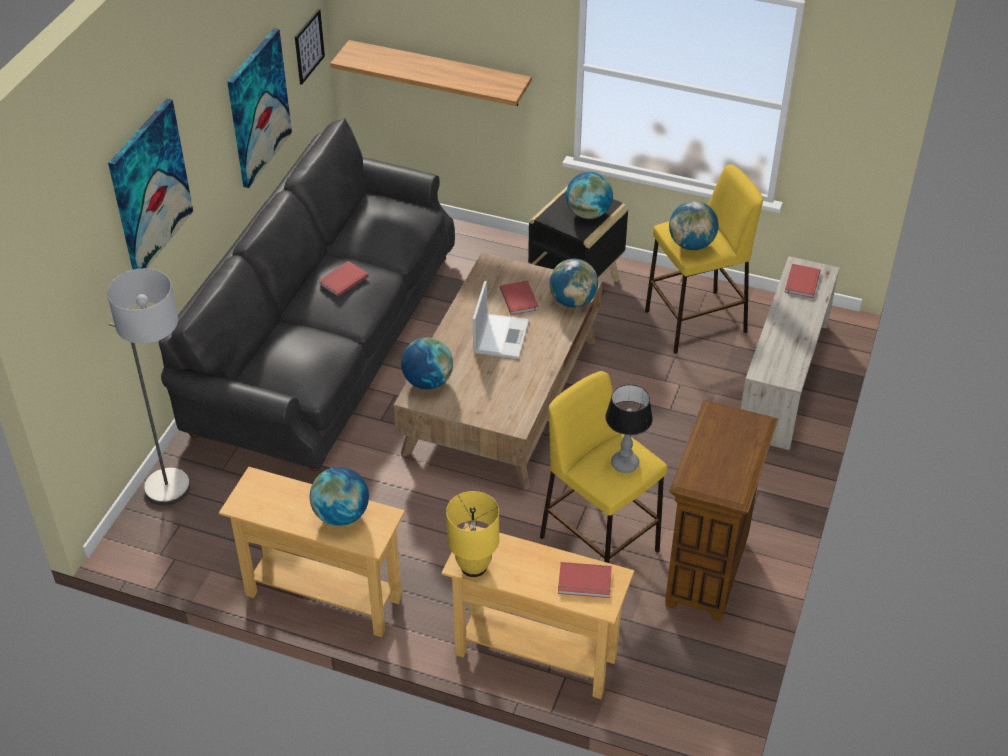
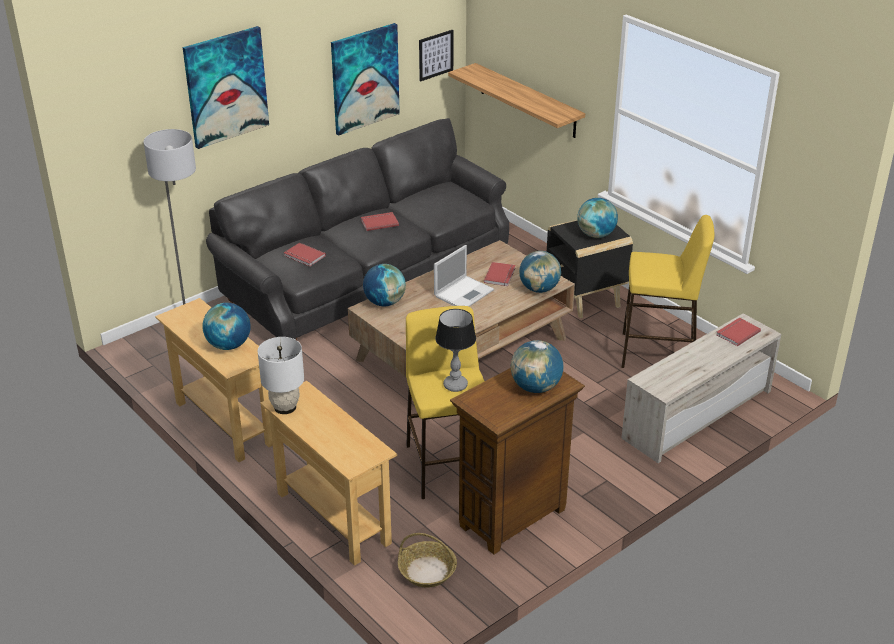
camera: 30 degrees right, 10 degrees down
(474, 566) = (285, 407): yellow table lamp -> white table lamp
(585, 583) = (352, 447): red book -> red book (304, 256)
(675, 670) = (427, 571): none -> basket
(691, 244) = (648, 270): globe -> globe (535, 387)

